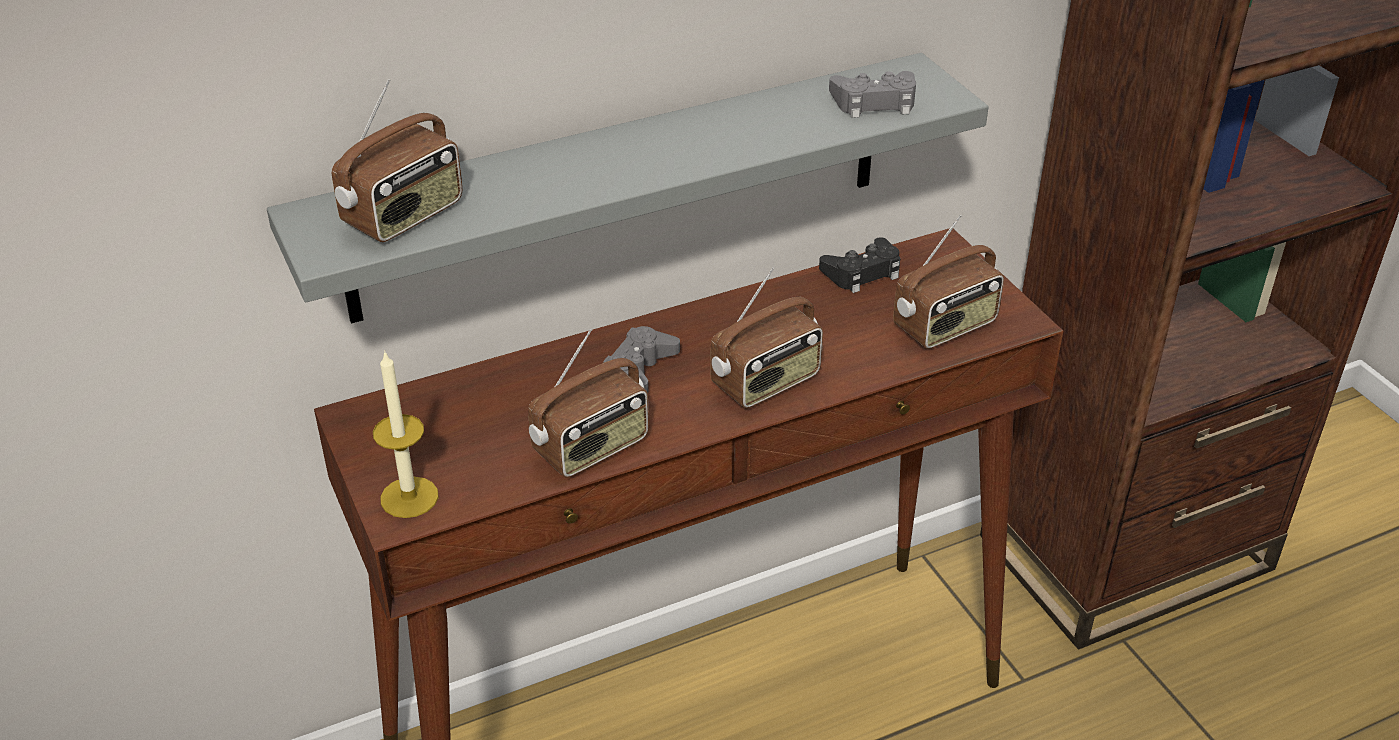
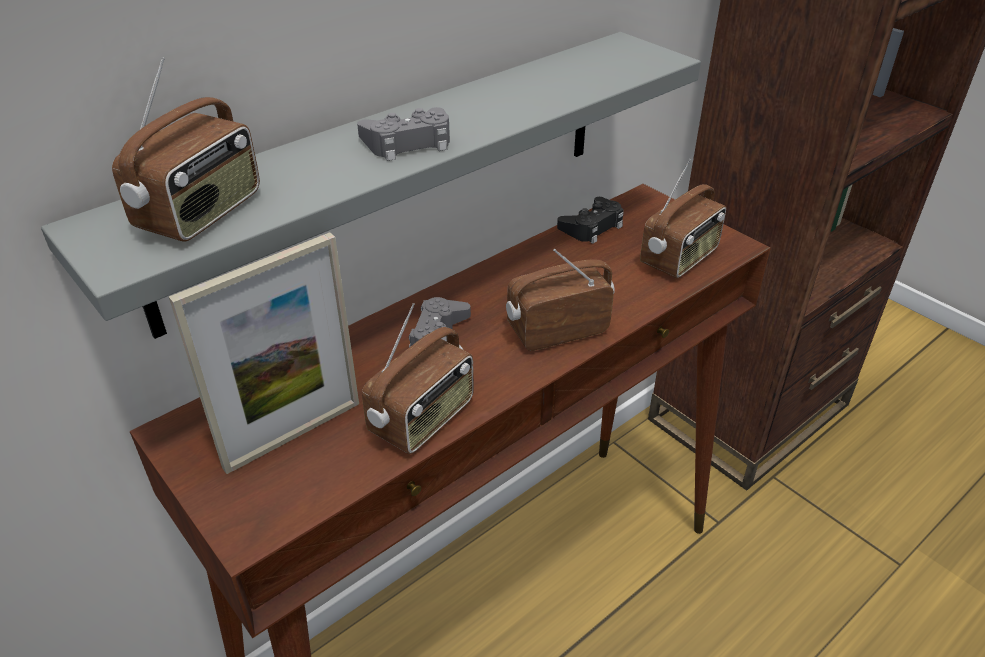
camera: 15 degrees left, 0 degrees up
(409, 497) = (254, 507): candle -> none
(463, 440) = (293, 435): none -> picture frame
(766, 383) = (557, 329): radio -> radio turned 150 degrees counterclockwise
(874, 102) = (607, 68): grey game controller -> grey game controller (409, 143)

